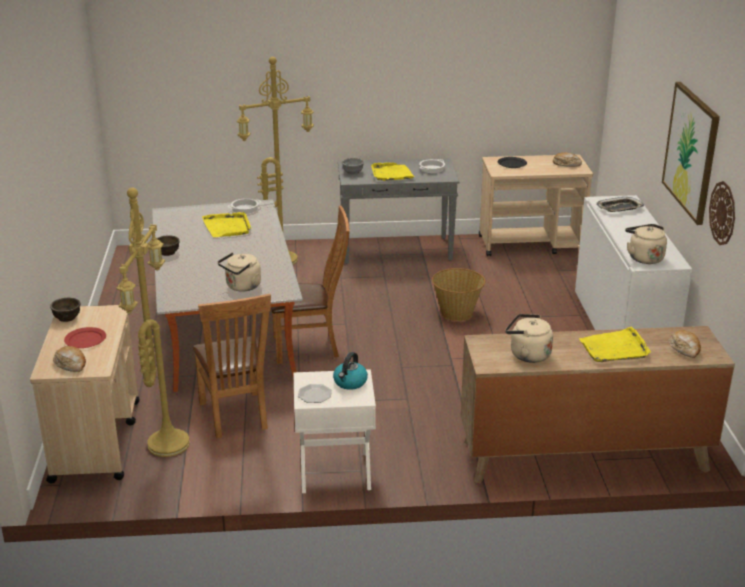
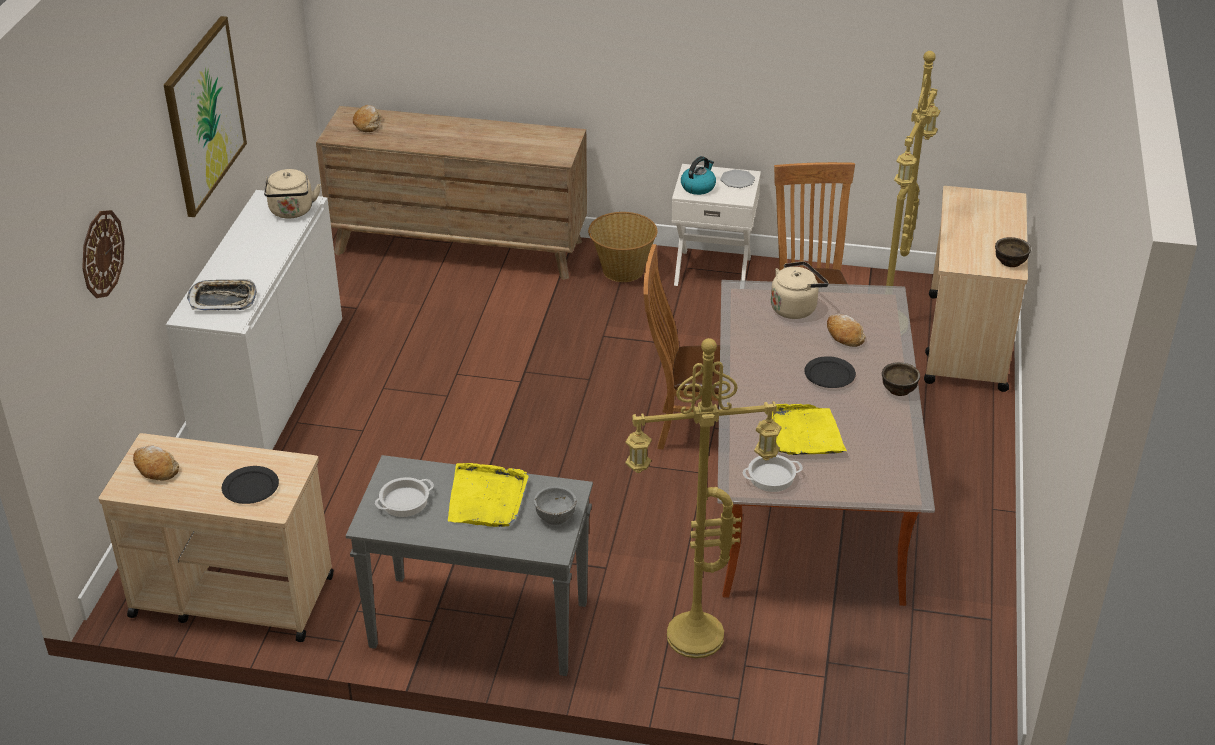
camera: 165 degrees left, 10 degrees up
(71, 364) = (987, 202): bread -> bread (844, 335)
(85, 340) = (980, 229): red plate -> none
(214, 254) = (829, 375): none -> black plate
(457, 313) = (464, 456): basket -> basket (622, 270)
(527, 354) = (523, 139): beige kettle -> none
(614, 348) = (434, 133): yellow tray -> none
(723, 213) = (254, 83): wall clock -> wall clock (102, 253)

